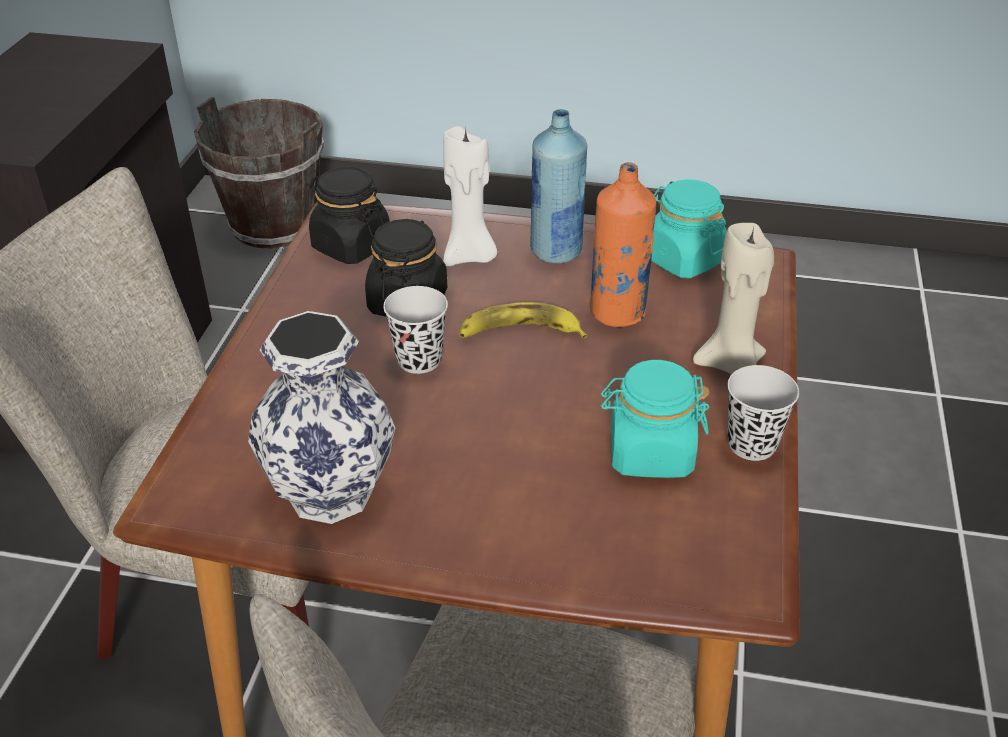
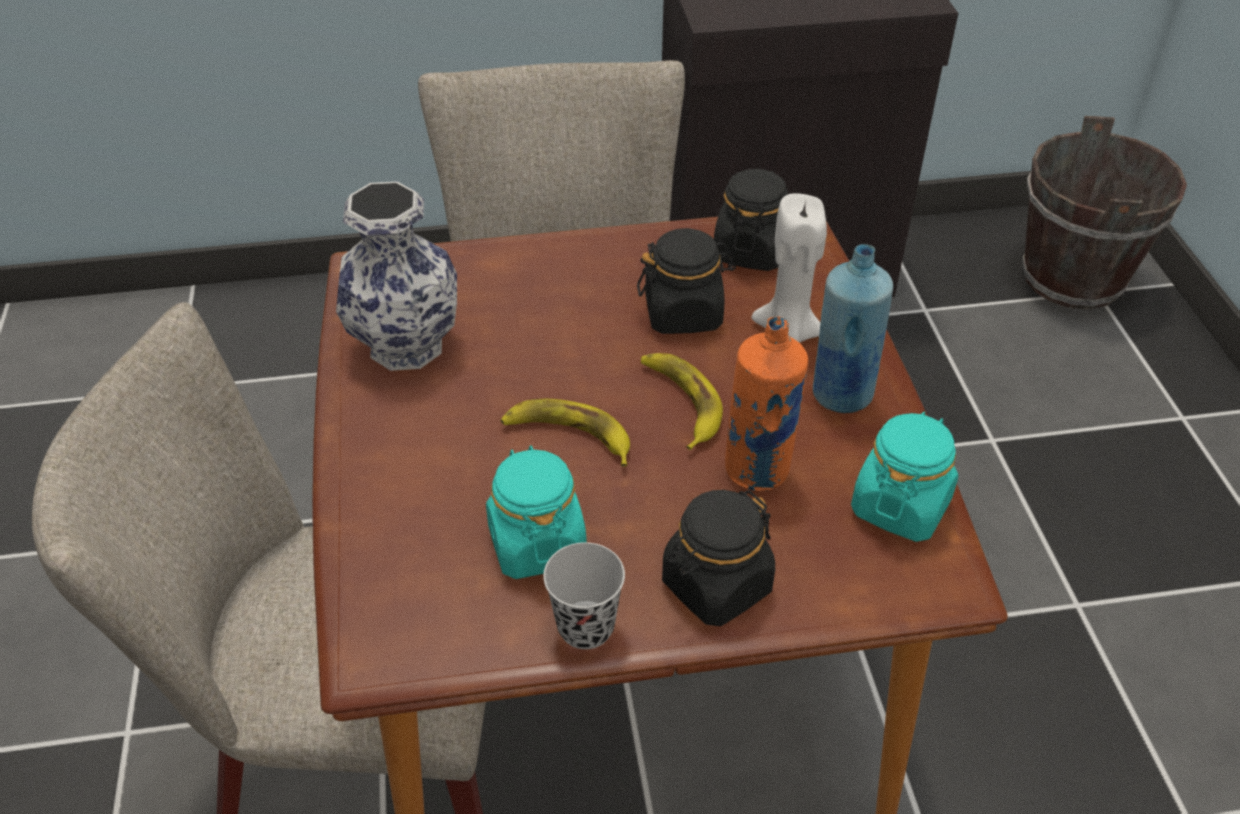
camera: 70 degrees right, 5 degrees up
(419, 360) = (600, 346): black cup -> none
(526, 405) = (568, 436): none -> banana
(730, 365) = (716, 586): beige candle -> black jar

